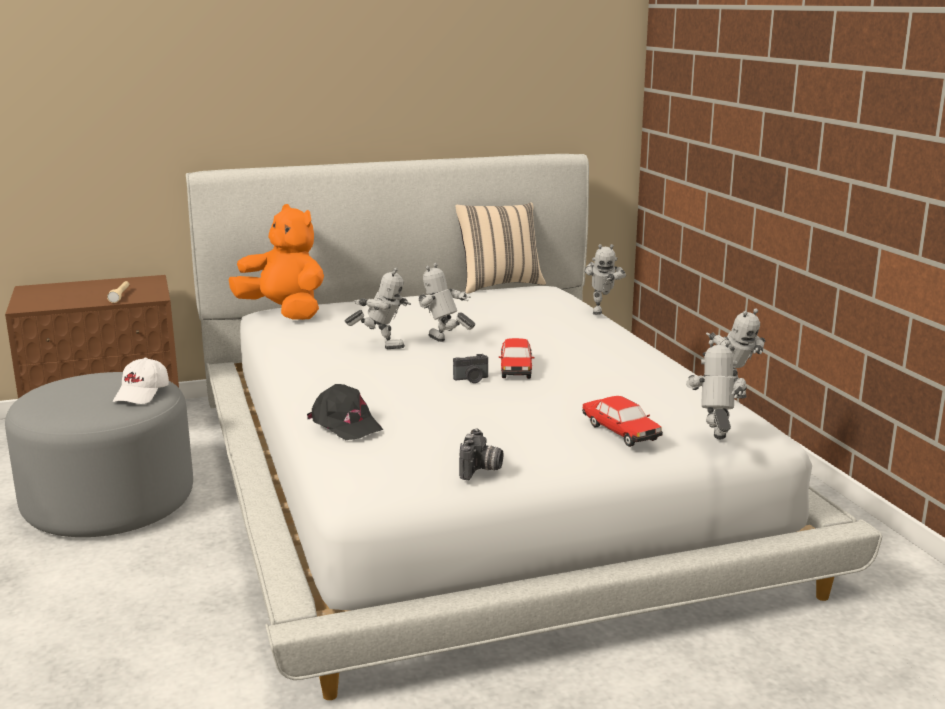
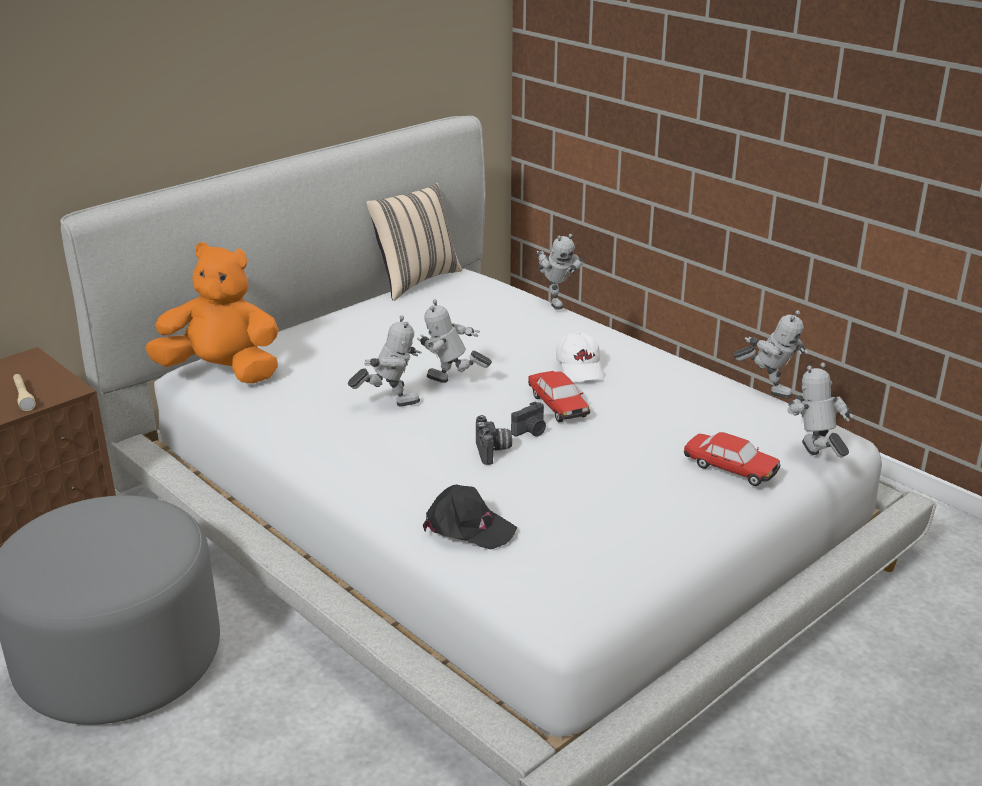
camera: 25 degrees left, 10 degrees up
(142, 394) = (157, 530): white cap -> white cap (581, 369)
(481, 470) = (655, 552): camera -> camera (494, 451)

